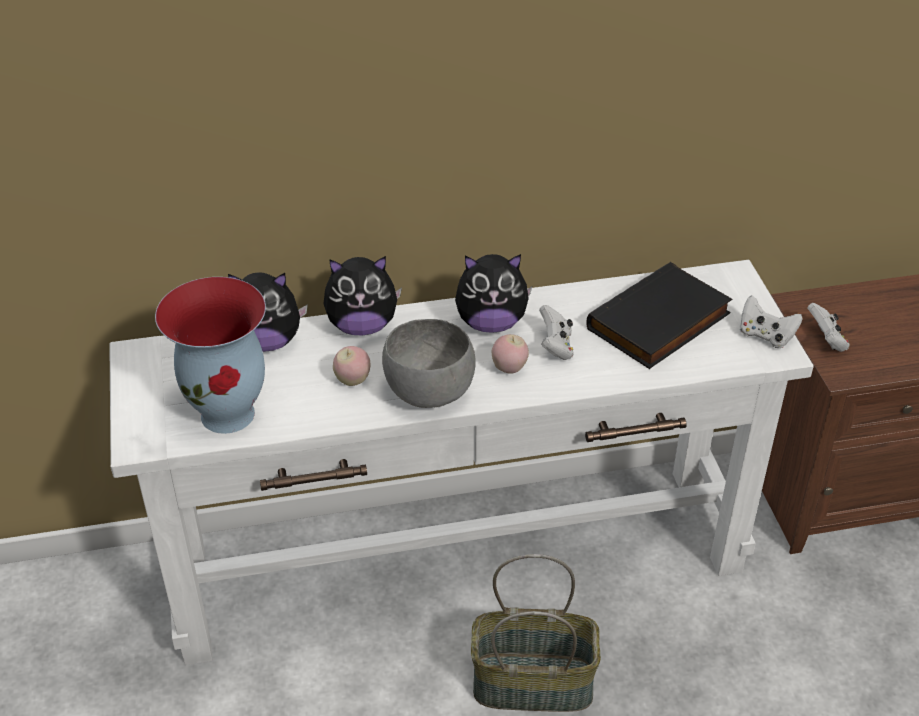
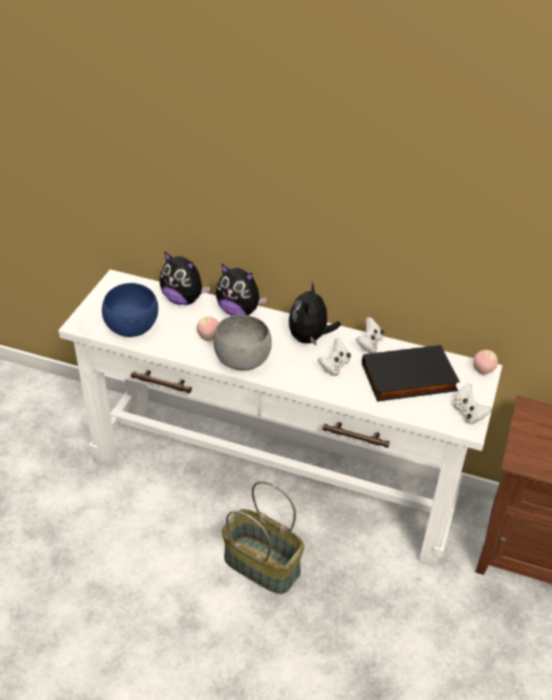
camera: 30 degrees right, 0 degrees up
(229, 413) = (133, 328): vase -> blue bowl
(491, 323) = (310, 338): plush toy -> plush toy turned 75 degrees clockwise
(509, 368) = (297, 367): apple -> apple (483, 371)
(826, 340) = (527, 437): white game controller -> white game controller (369, 344)

